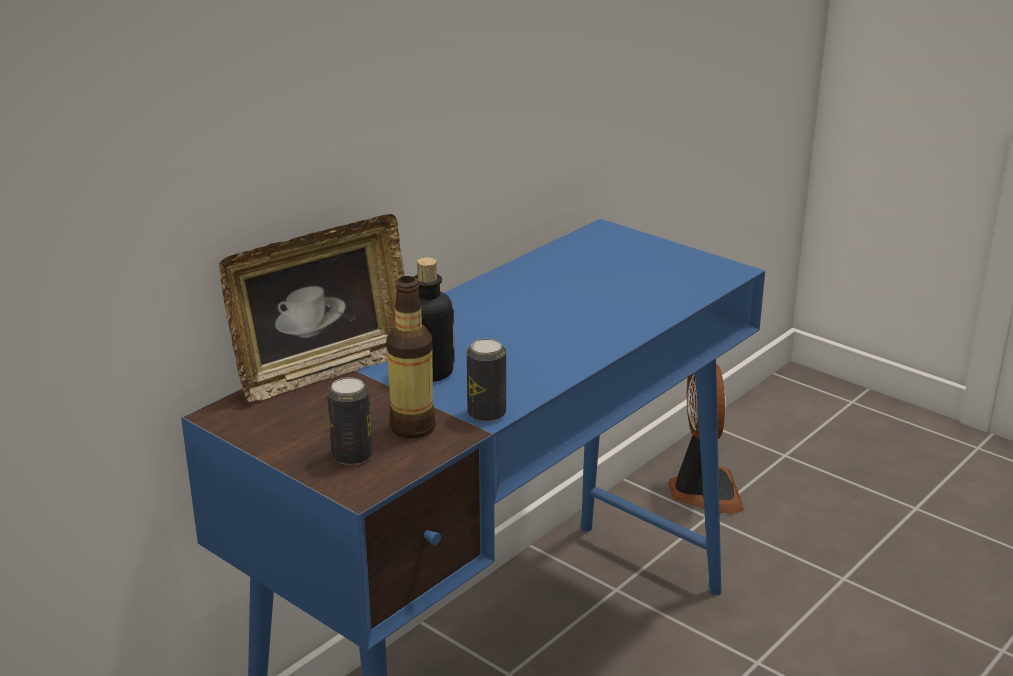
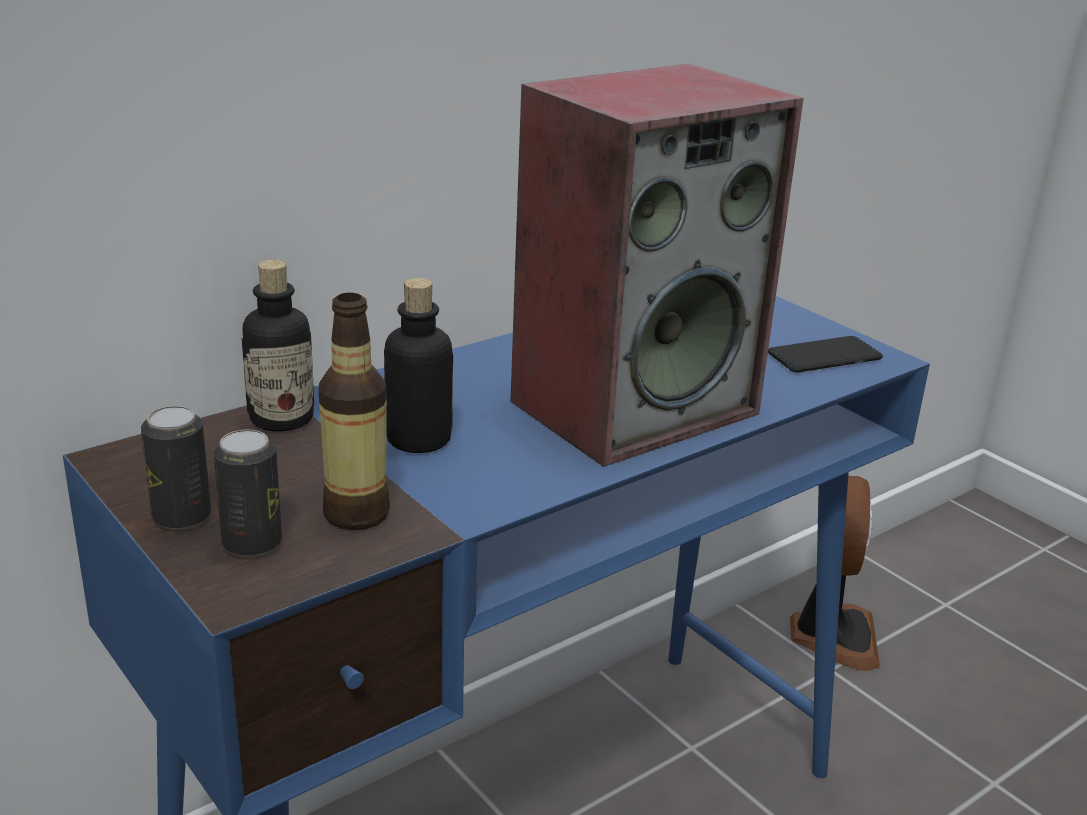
camera: 10 degrees right, 0 degrees up
(324, 370) = (281, 418): picture frame -> bottle
(486, 413) = (468, 508): can -> can (181, 517)
(570, 328) = (635, 405): none -> speaker
(691, 274) = (824, 356): none -> phone

